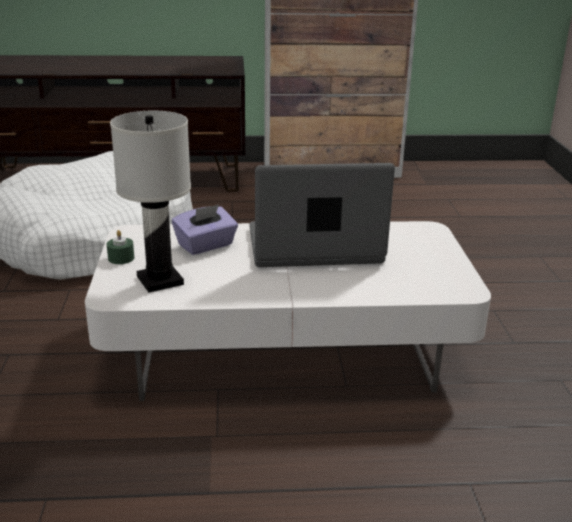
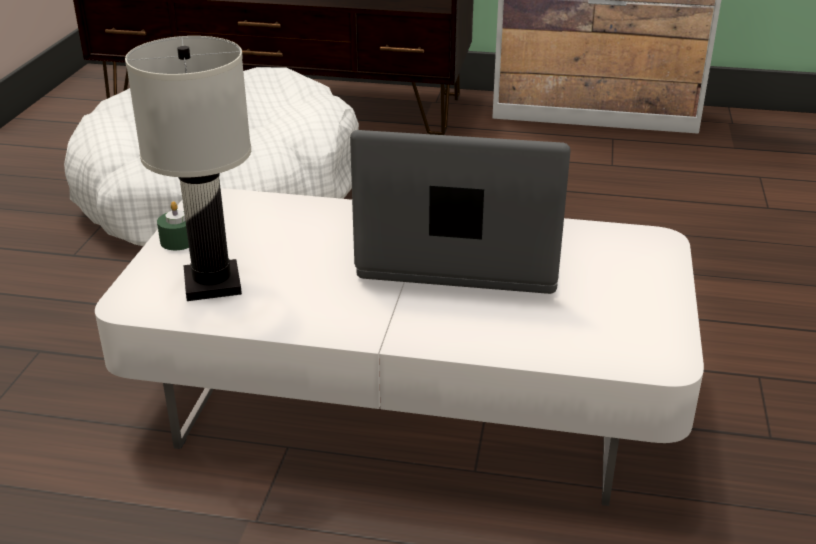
camera: 15 degrees right, 5 degrees up
(206, 245) = (304, 233): purple tissue box -> none

